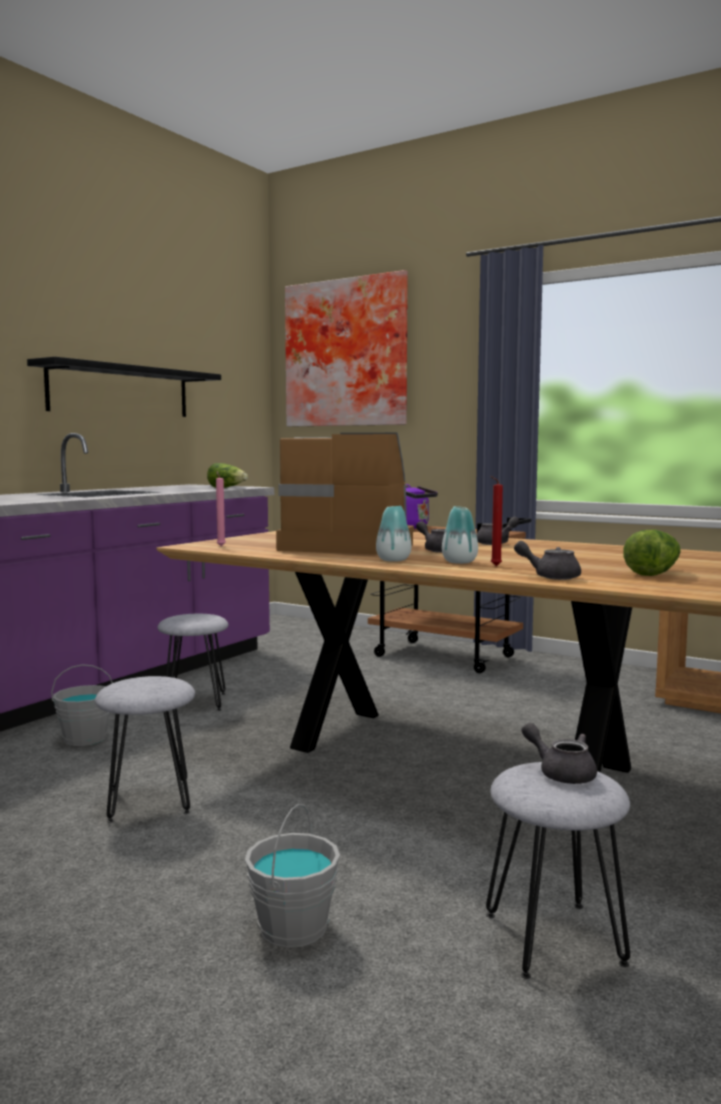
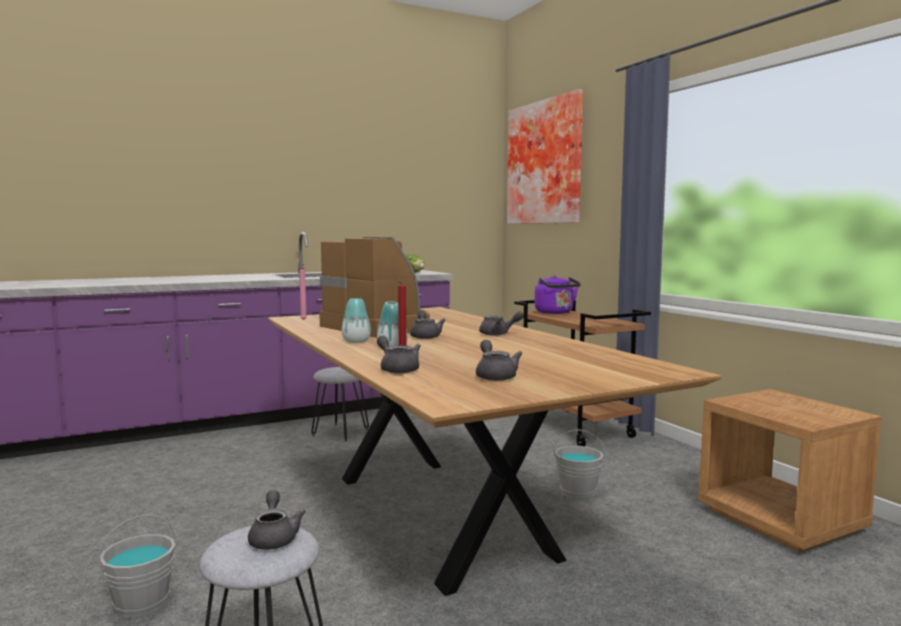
camera: 30 degrees right, 0 degrees up
(85, 738) = (243, 444): grey bucket -> grey bucket (578, 490)
(120, 391) = (356, 201): black shelf -> none
(148, 801) = (207, 494): grey stool -> none
(652, 573) = (495, 376): lettuce -> grey teapot

